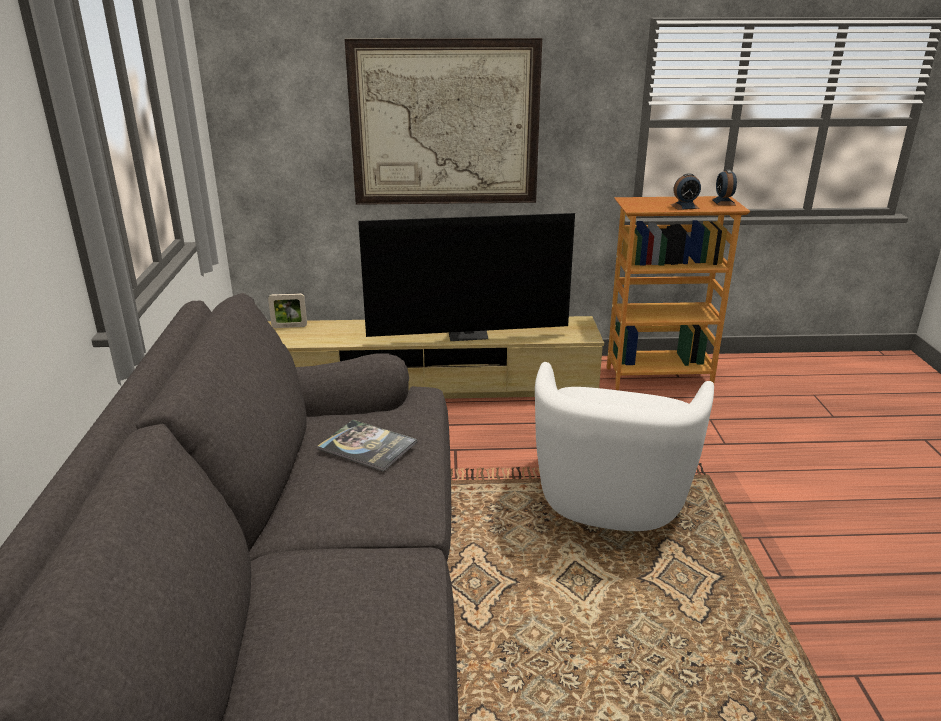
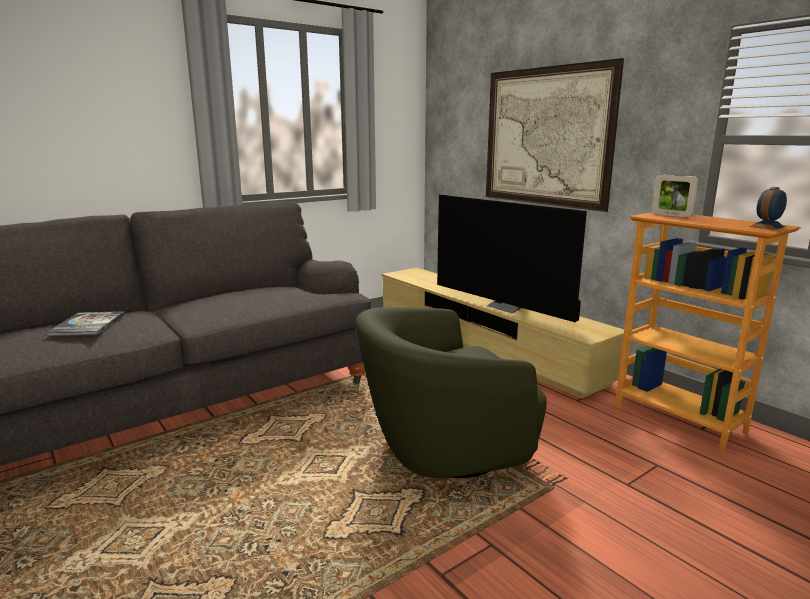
camera: 55 degrees right, 10 degrees down
(289, 326) = (425, 273): picture frame -> picture frame (671, 215)
(367, 446) = (257, 294): book -> book (88, 325)
(610, 501) = (444, 450): white armchair -> green armchair
(684, 206) = (705, 222): alarm clock -> none

